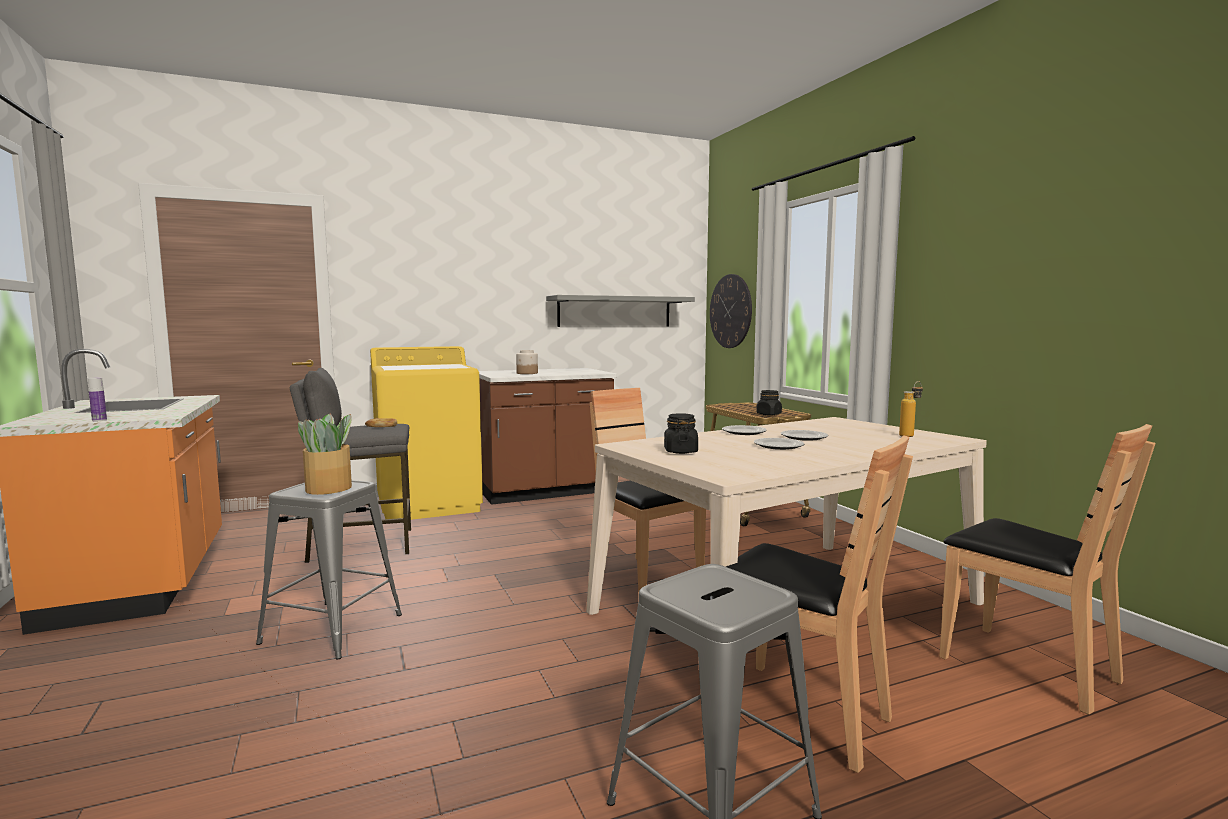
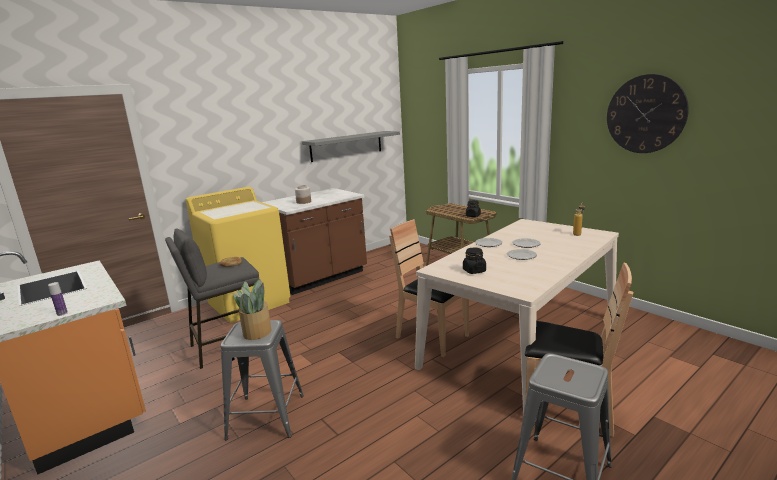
camera: 15 degrees left, 10 degrees up
(730, 311) = (423, 139): wall clock -> wall clock (645, 114)
(1026, 667) = (653, 355): brown chair -> none

